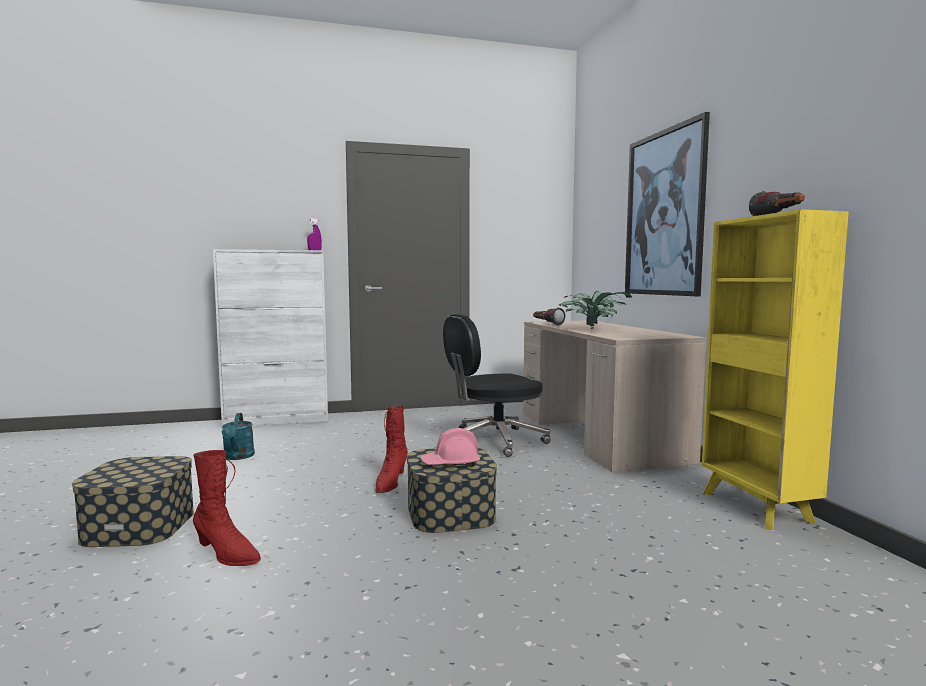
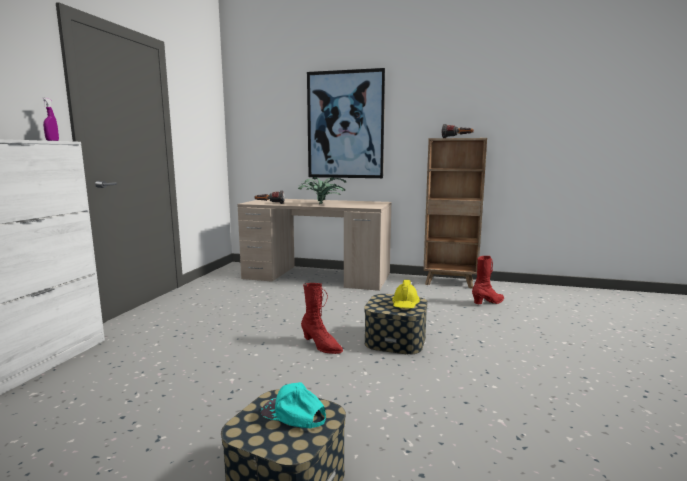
camera: 60 degrees left, 5 degrees up
(146, 470) = (294, 414): none -> turquoise cap
(226, 554) = (399, 430): red boot -> red boot (488, 302)
(238, 457) = (142, 403): turquoise watering can -> none
(451, 464) = (405, 305): pink hard hat -> yellow hard hat
(494, 441) = (284, 299): black office chair -> none
(757, 508) = (450, 282): yellow bookcase -> brown bookcase

